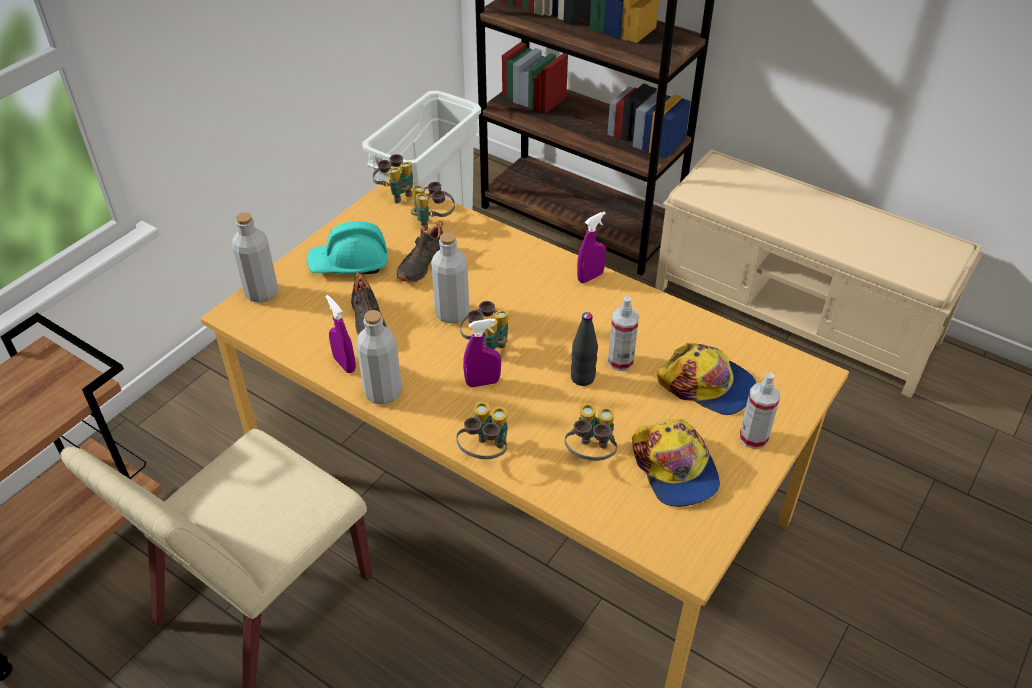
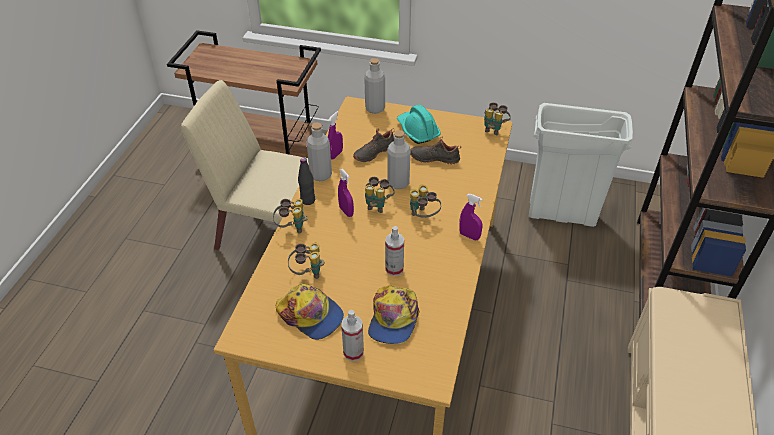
camera: 70 degrees right, 0 degrees up
(433, 222) = (477, 151): binoculars -> binoculars (423, 216)
(582, 378) = (370, 254): black bottle -> black bottle (308, 200)
(674, 468) = (311, 315): cap -> cap turned 105 degrees counterclockwise

